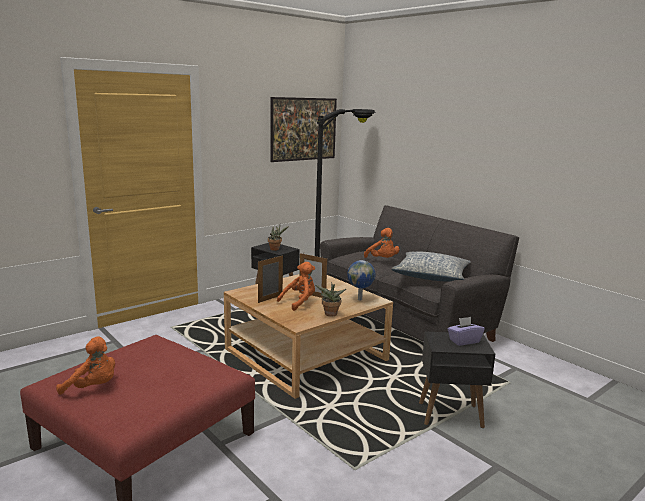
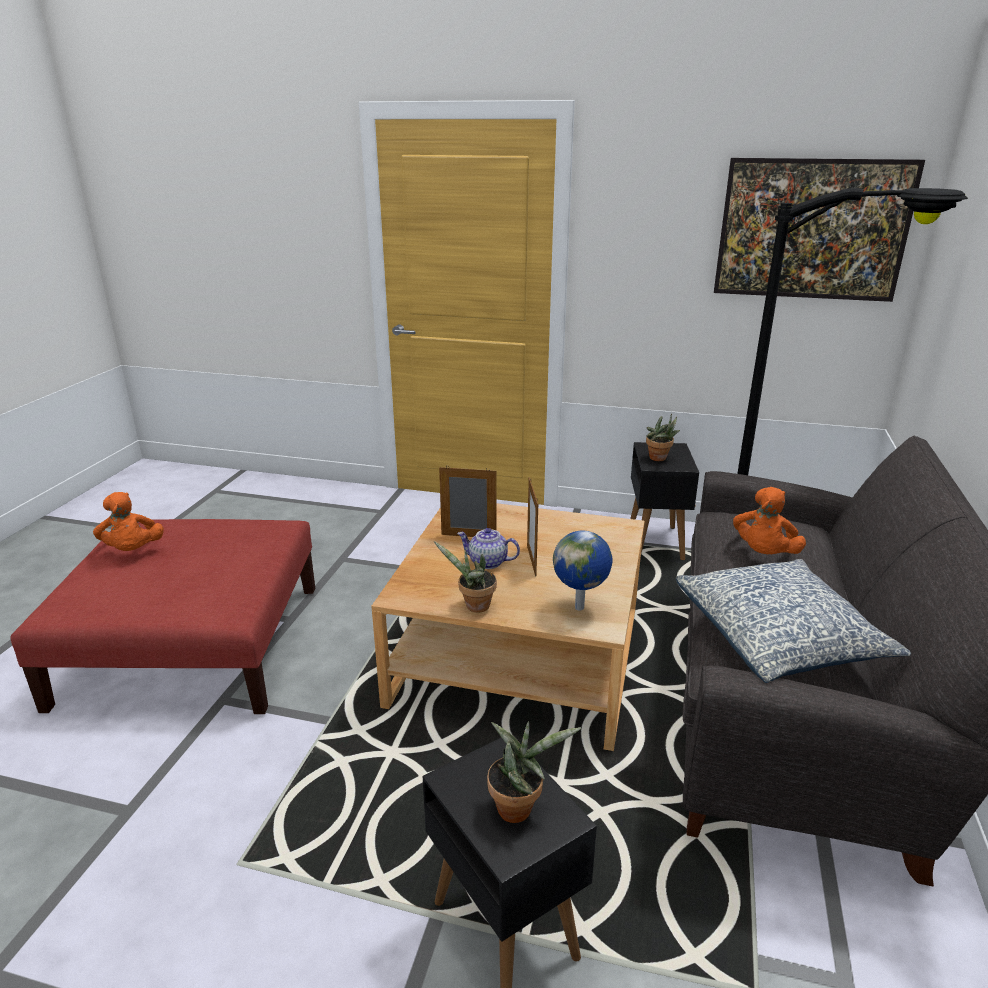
camera: 55 degrees right, 10 degrees up
(299, 302) = (487, 562): orange plush toy -> teapot
(464, 341) = (518, 806): purple tissue box -> potted plant

